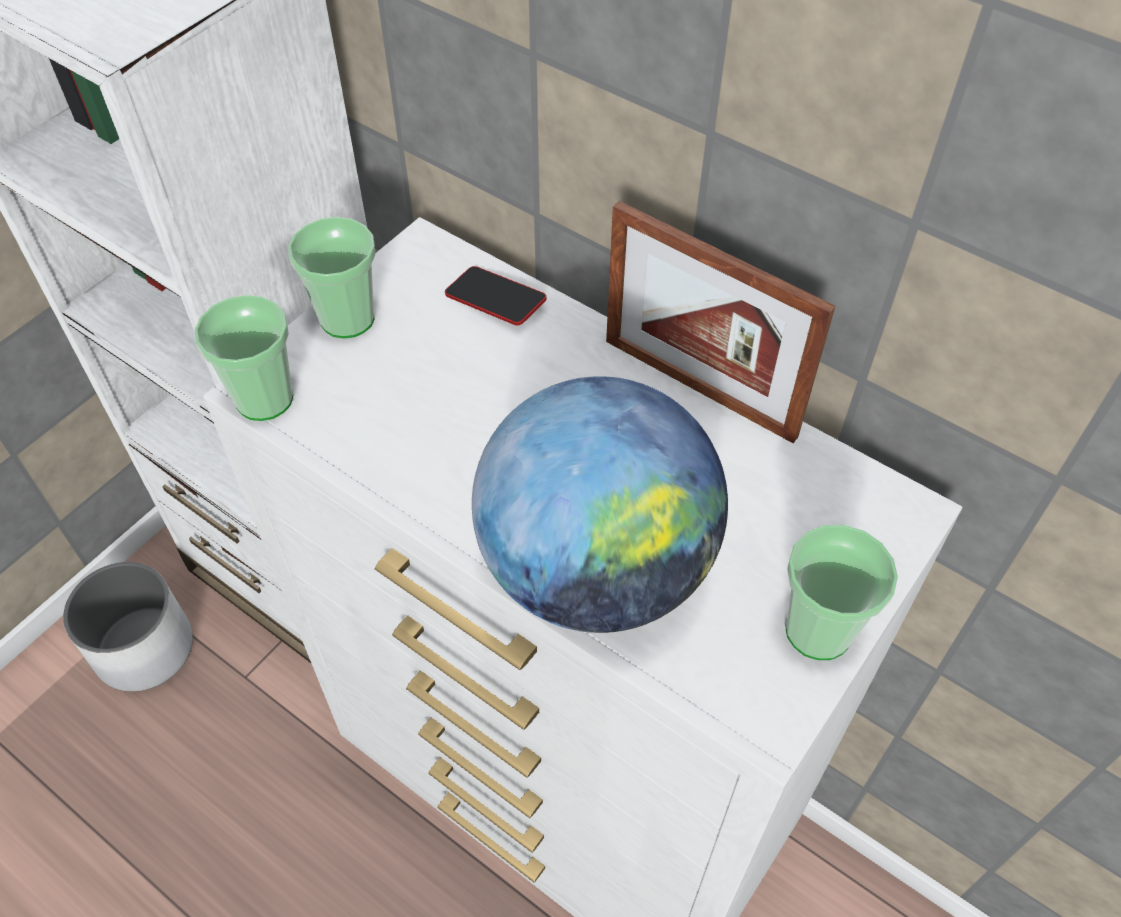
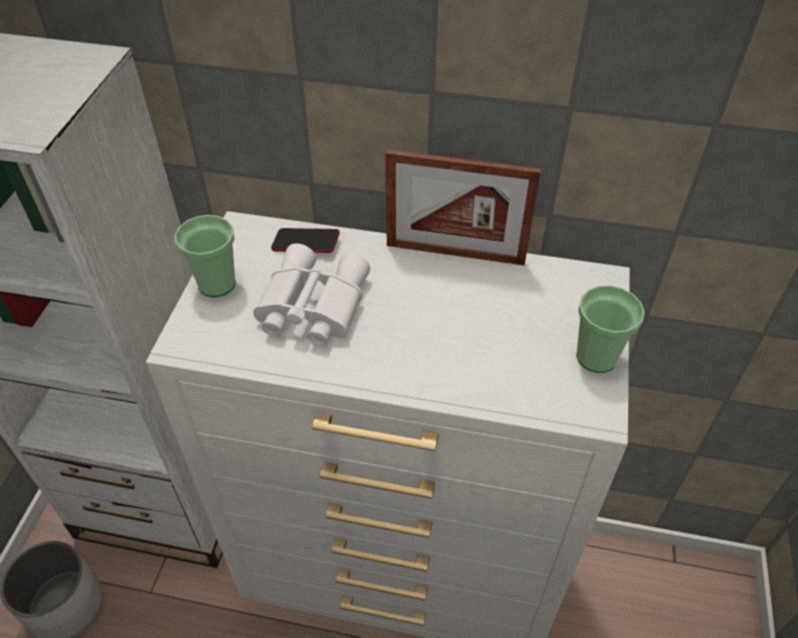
camera: 25 degrees left, 5 degrees down
(264, 398) = (190, 349): cup -> none
(449, 395) = (310, 306): none -> white binoculars
(596, 569) = (457, 371): globe -> none

